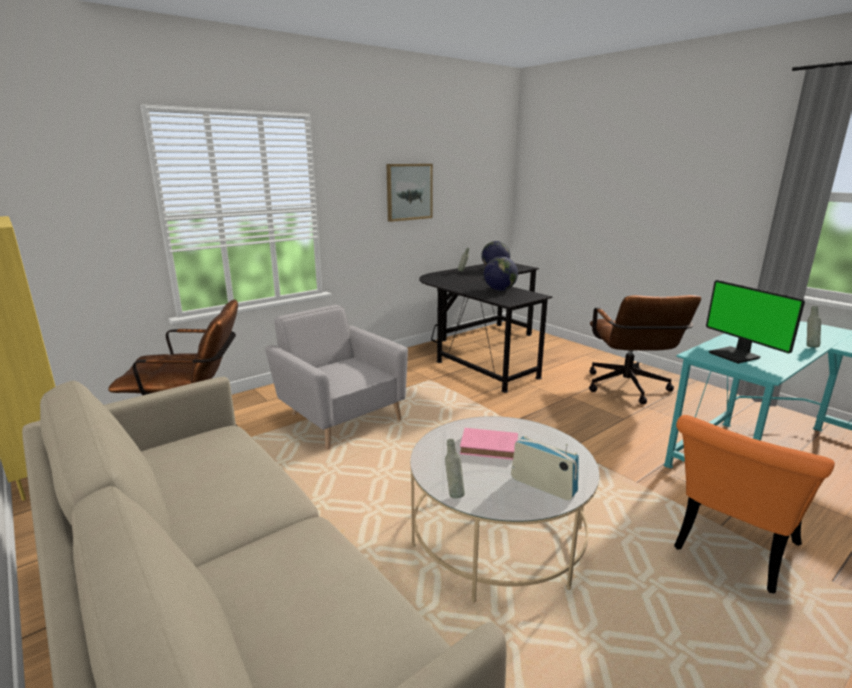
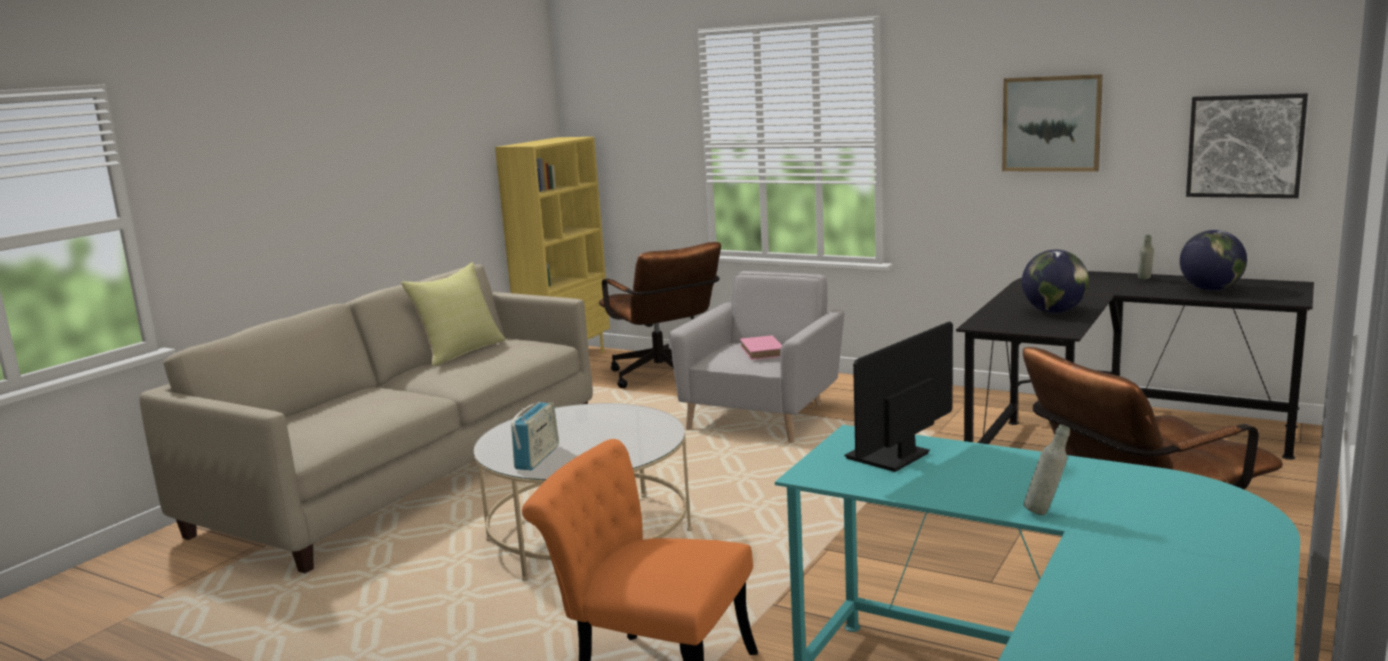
camera: 70 degrees right, 5 degrees down
(164, 484) = (460, 352): none -> yellow pillow
(453, 493) = (505, 430): grey bottle -> none
(480, 201) = (1245, 146): none -> picture
(491, 447) = (601, 429): pink book -> pink book (763, 352)

